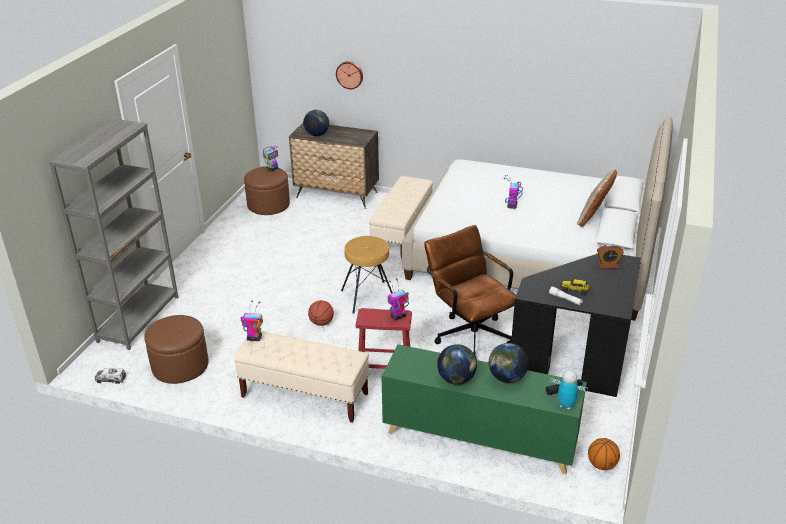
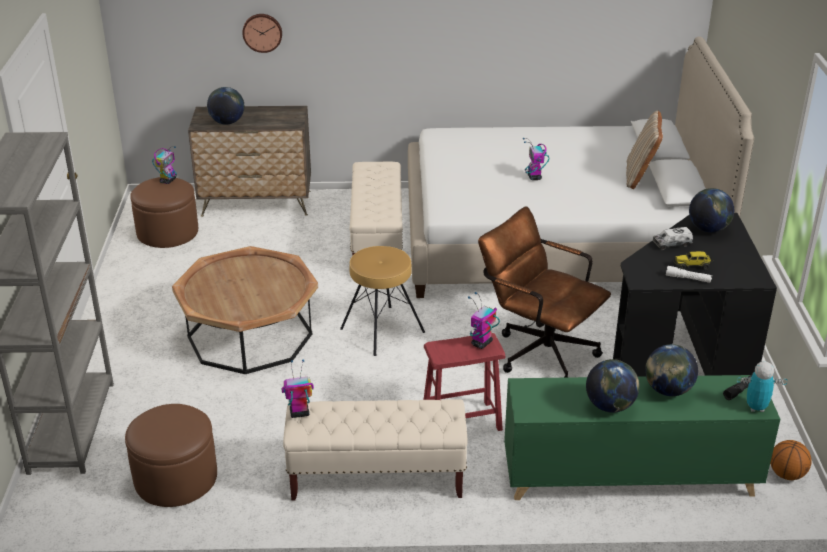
camera: 20 degrees left, 0 degrees up
(111, 379) = (83, 522): toy truck -> toy truck (672, 244)
(280, 283) = (250, 336): none -> brown coffee table
(321, 323) = (340, 377): basketball -> none
(608, 266) = (708, 229): alarm clock -> globe

